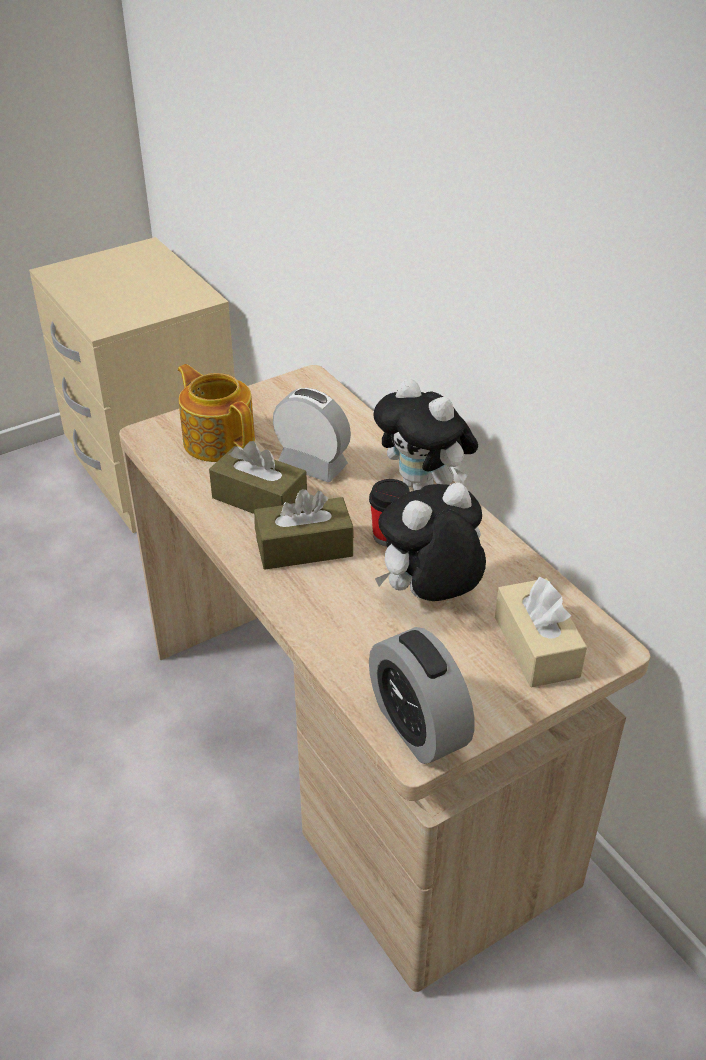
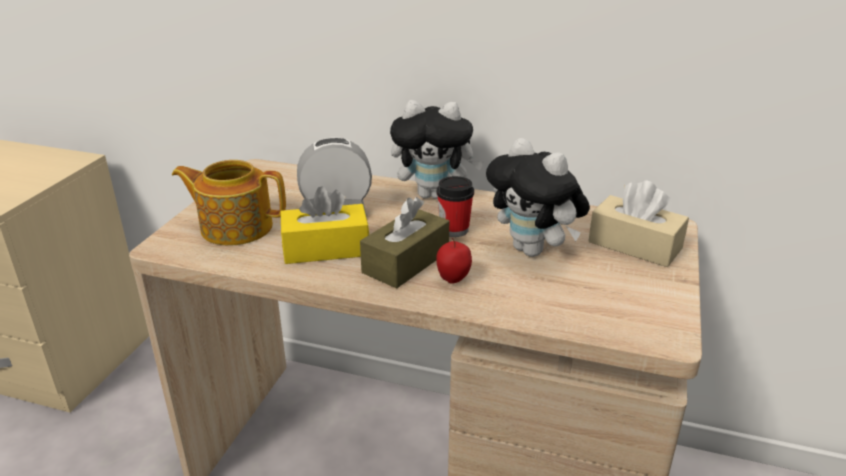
camera: 40 degrees left, 10 degrees down
(259, 499) = (326, 248): brown tissue box -> yellow tissue box
(318, 587) = (453, 280): none -> apple
(418, 726) = (645, 324): alarm clock -> none
(429, 597) = (534, 250): plush toy -> plush toy turned 60 degrees counterclockwise

